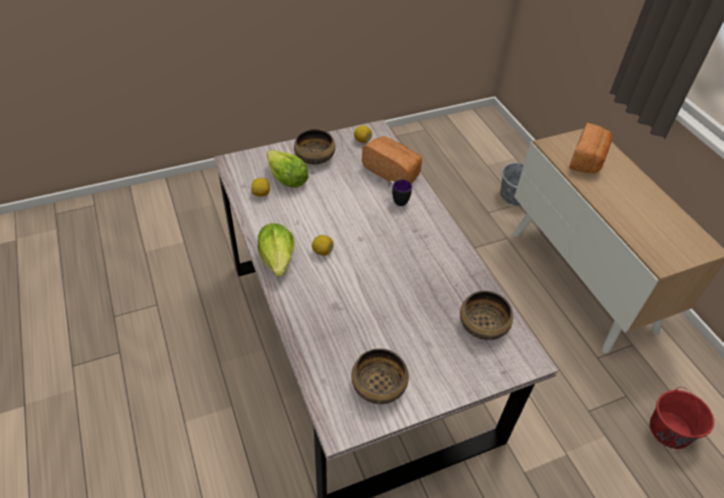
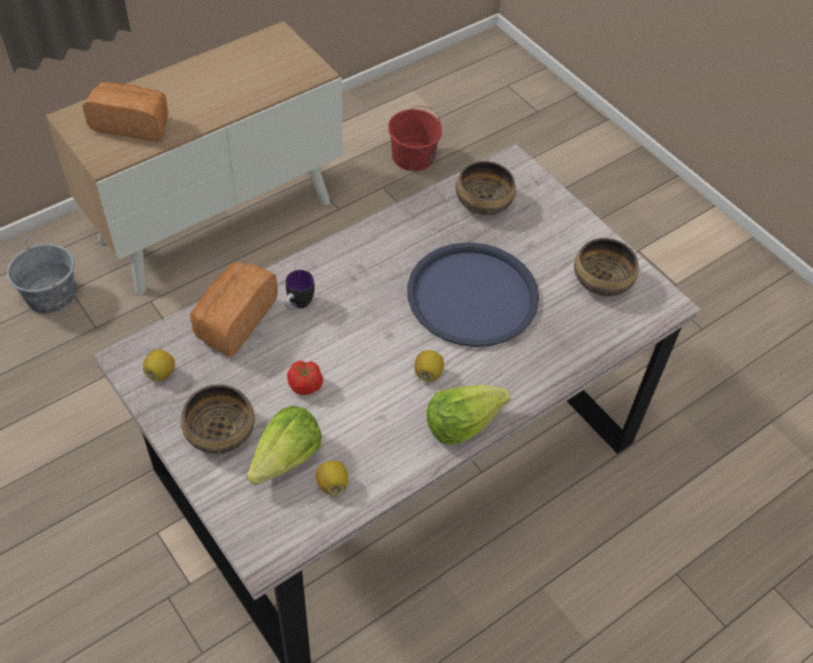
camera: 105 degrees left, 5 degrees up
(333, 194) = (305, 385): none -> tomato
(383, 292) = (472, 296): none -> blue tray

